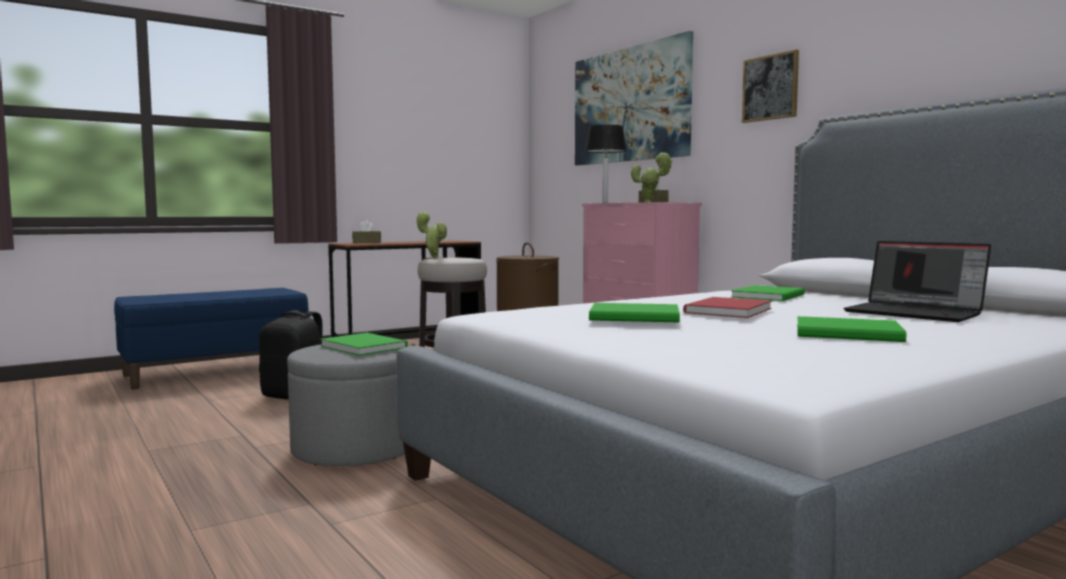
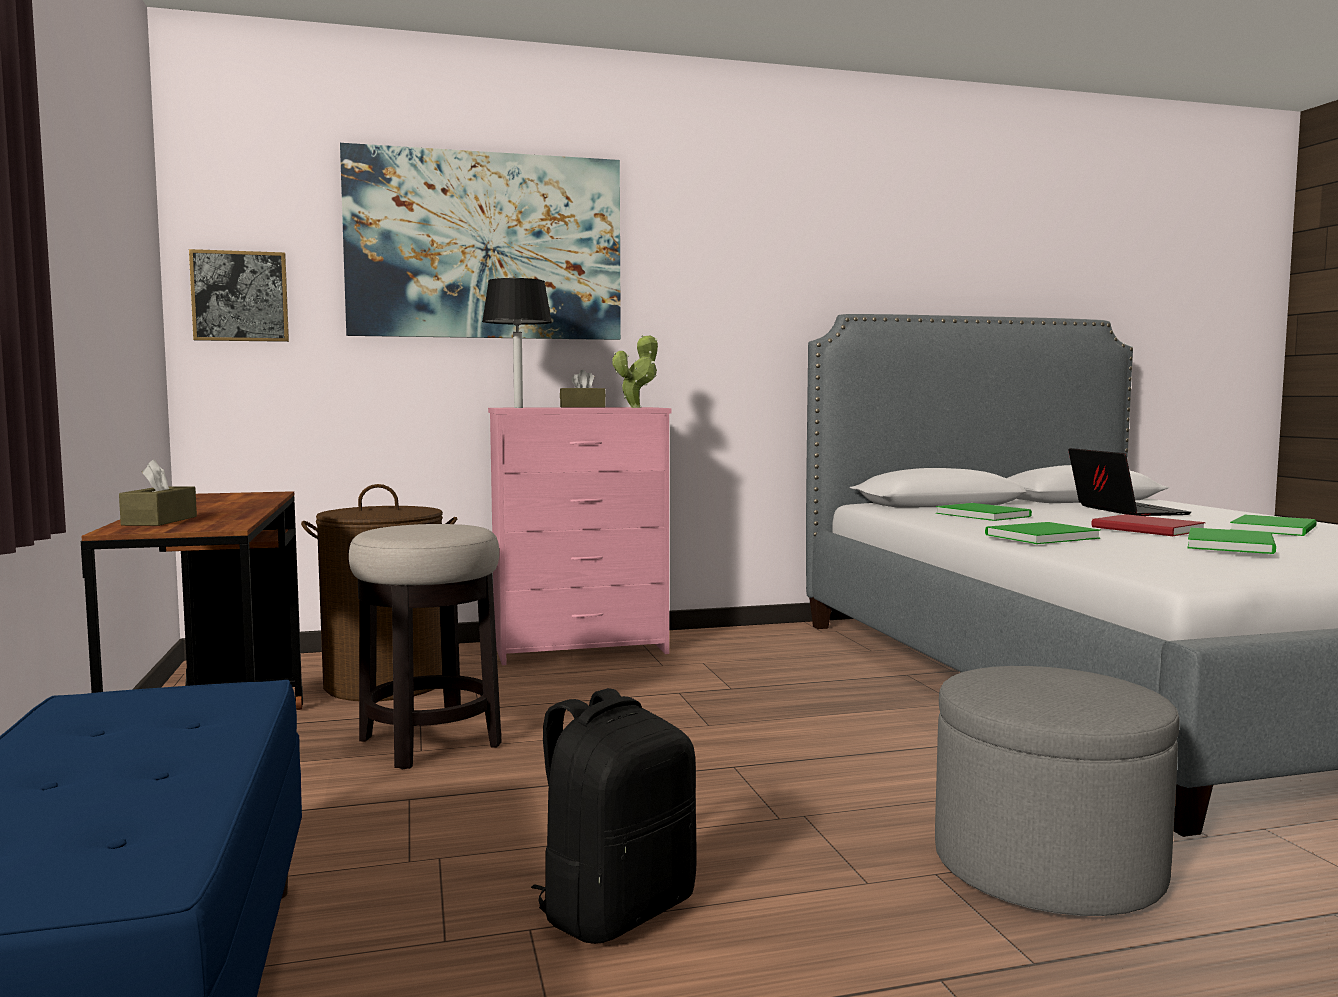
camera: 70 degrees left, 0 degrees up
(364, 346) = (1045, 680): green book -> green book (1038, 536)
(433, 257) = (392, 533): potted plant -> none
(770, 87) = (747, 266): picture -> picture (240, 296)
(916, 313) = (1124, 511): laptop -> laptop turned 75 degrees counterclockwise

